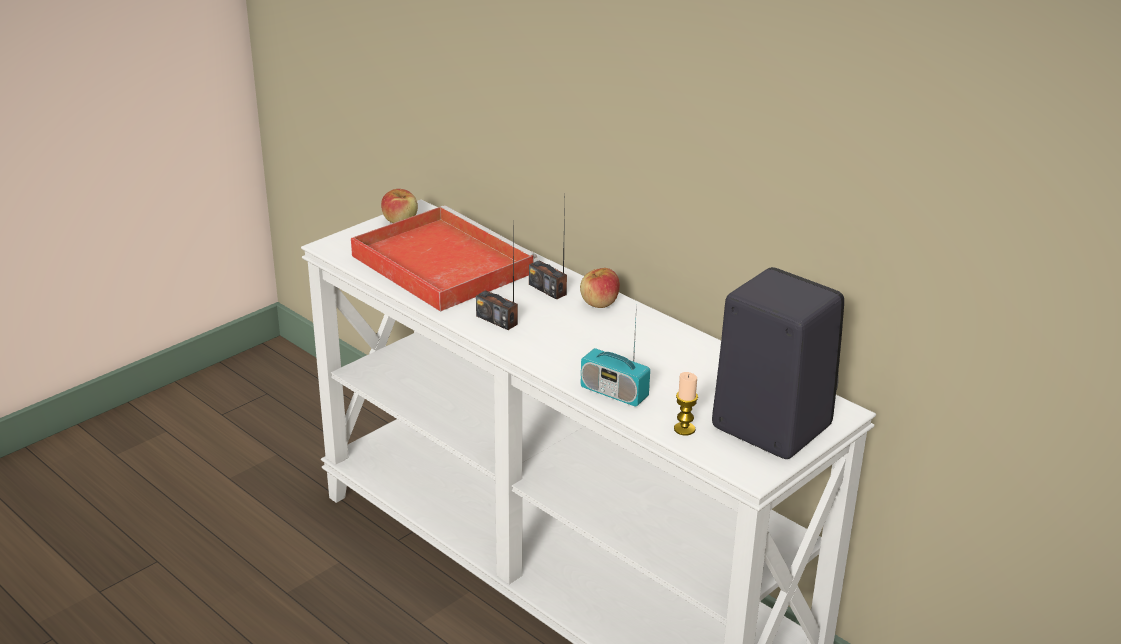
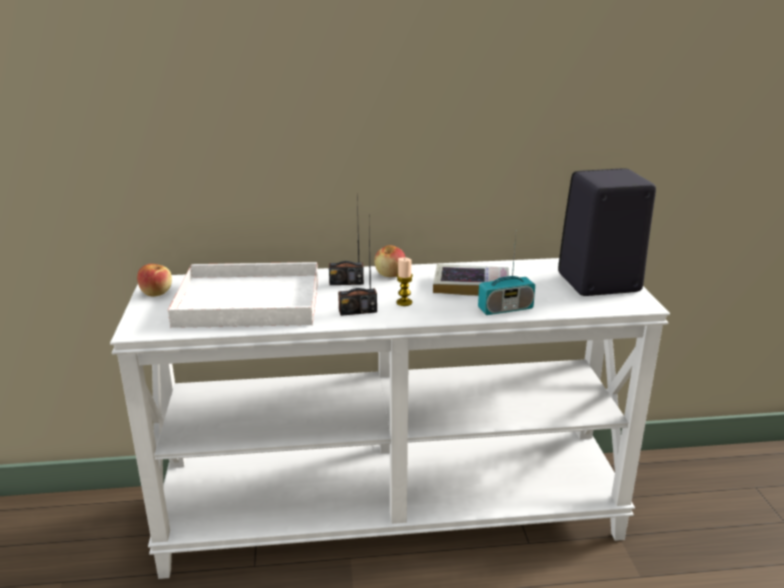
camera: 50 degrees left, 5 degrees down
(439, 263) = (245, 302): red tray -> white tray
(641, 355) = (471, 286): none -> book
(684, 429) = (574, 305): candle -> candle (404, 302)

